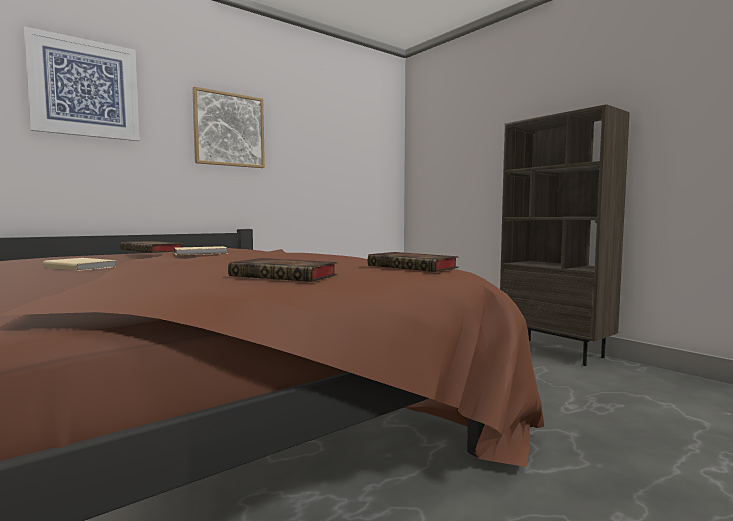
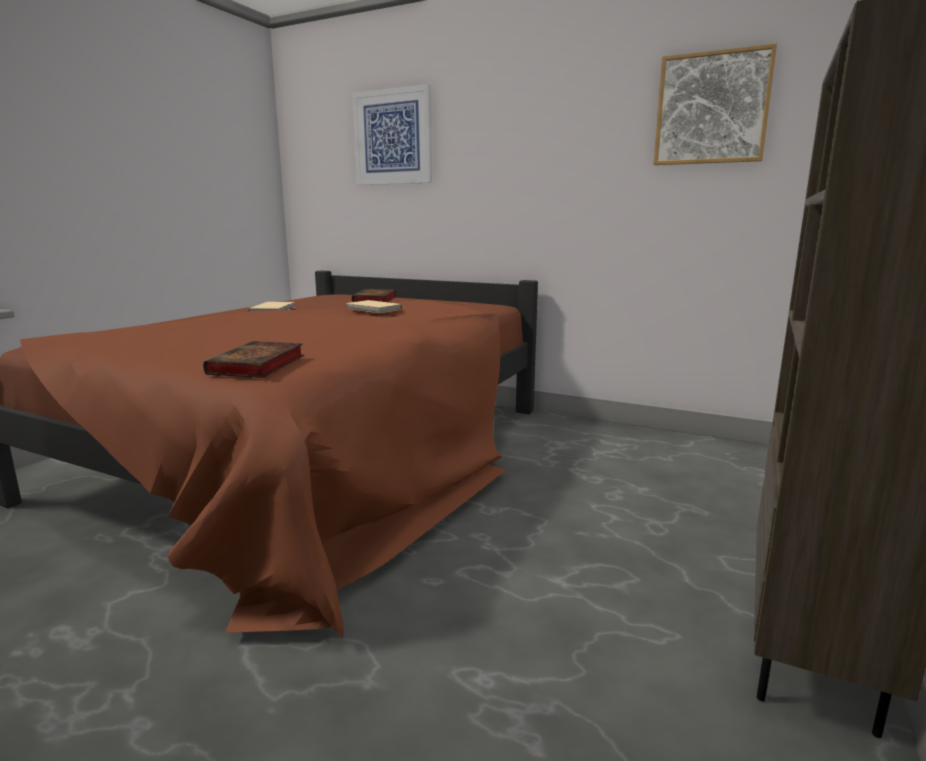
camera: 65 degrees right, 10 degrees up
(229, 130) = (523, 154): picture -> picture (712, 108)
(287, 276) = (167, 348): book -> none

